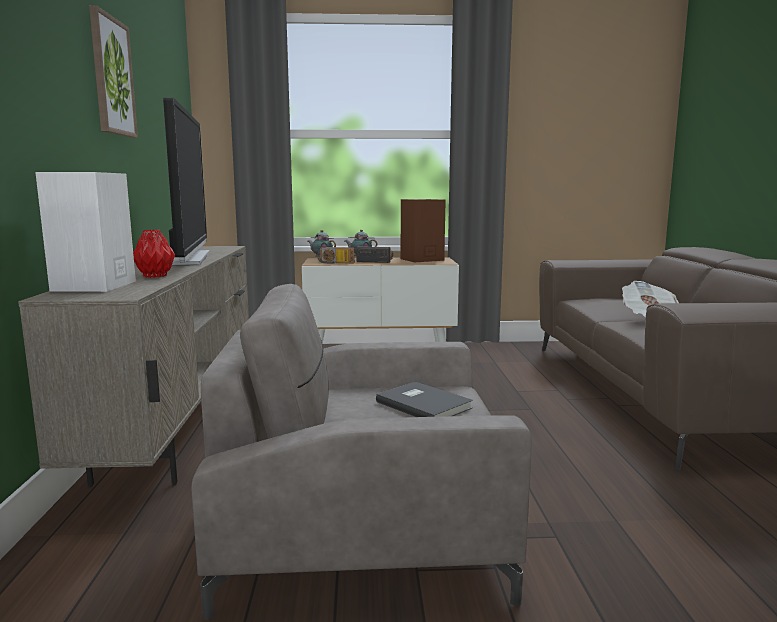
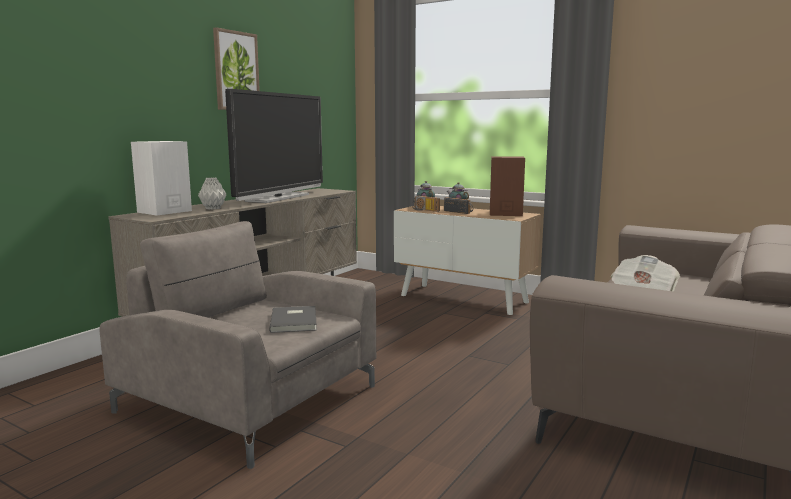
camera: 35 degrees right, 0 degrees up
(154, 276) = (212, 208): red vase -> grey vase

